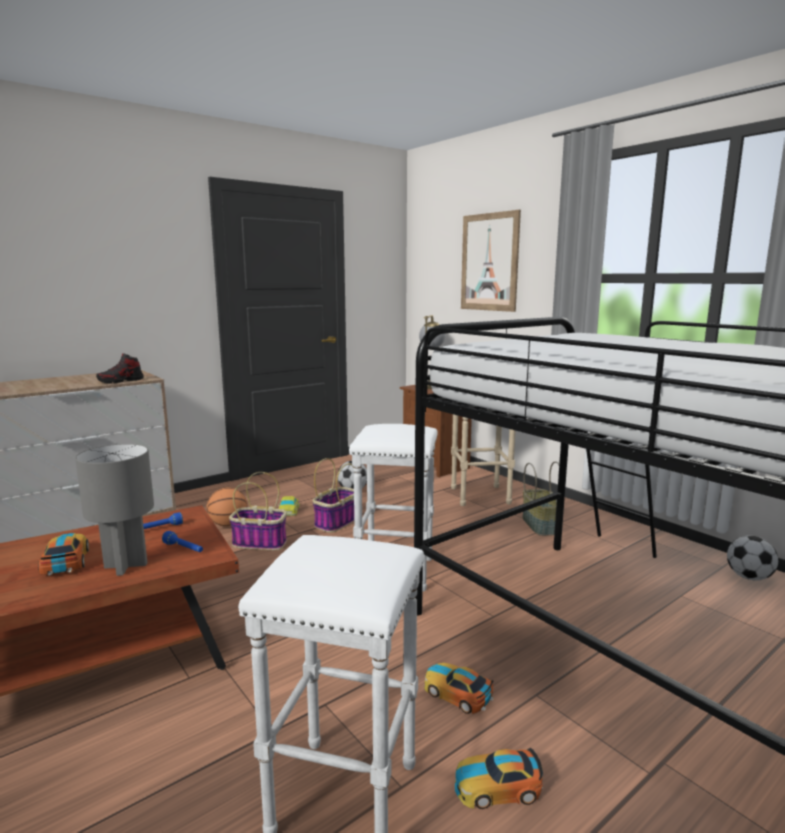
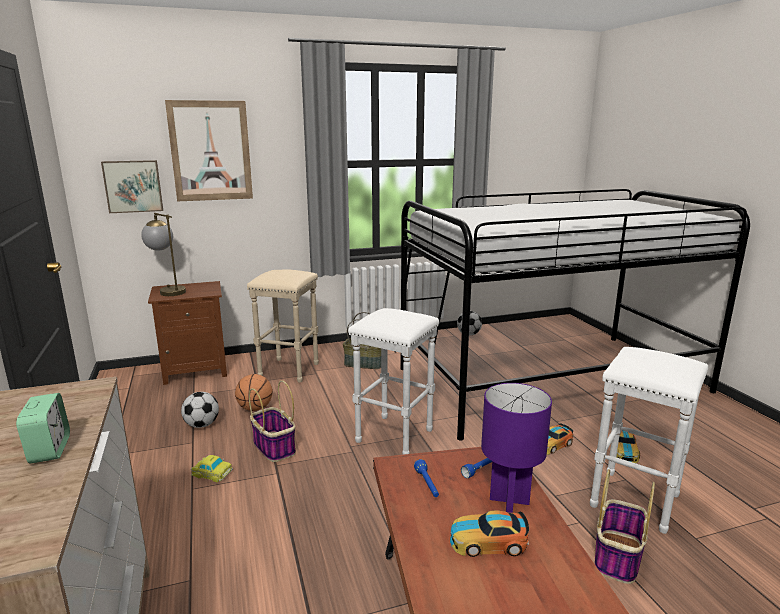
camera: 70 degrees left, 5 degrees up
(69, 385) = (49, 450): none -> alarm clock
(121, 381) = (84, 406): shoe -> none
(126, 565) = (508, 500): grey table lamp -> purple table lamp
(228, 525) = (207, 523): basketball -> basketball (255, 408)
(261, 543) = (280, 501): basket -> basket (617, 556)
(438, 293) = (133, 186): none -> picture

